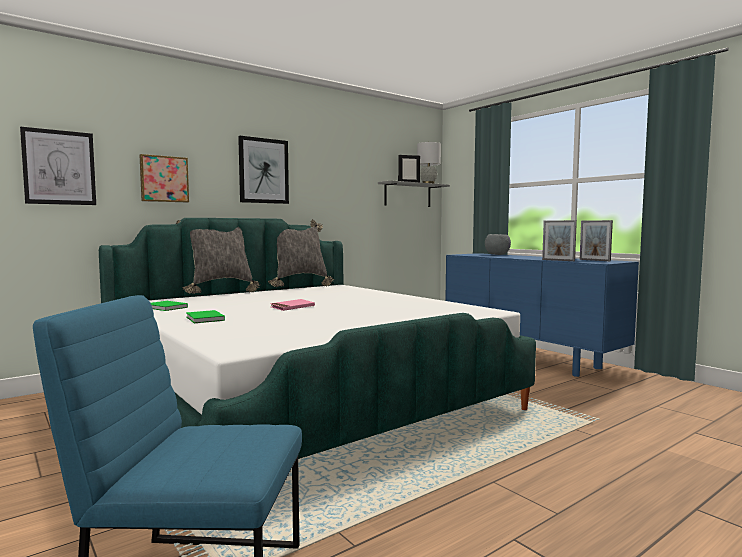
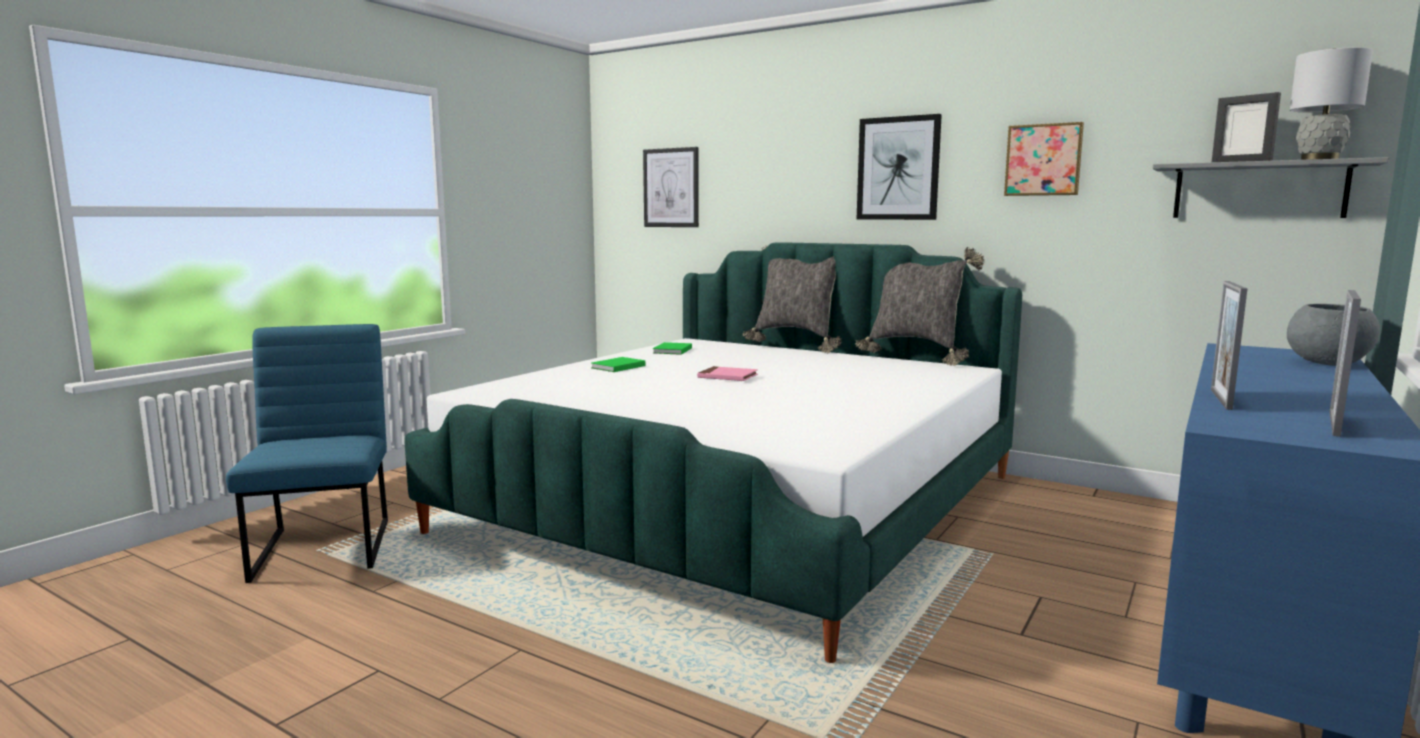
camera: 70 degrees right, 5 degrees up
(164, 179) = (764, 192): picture -> picture (1043, 160)

